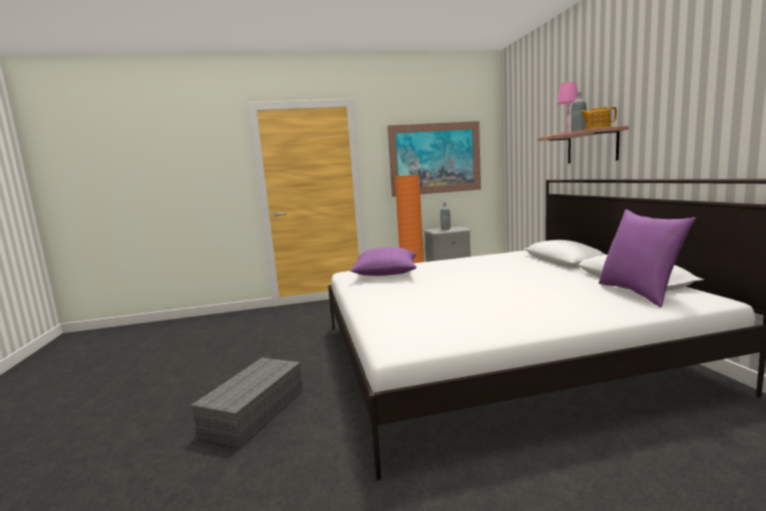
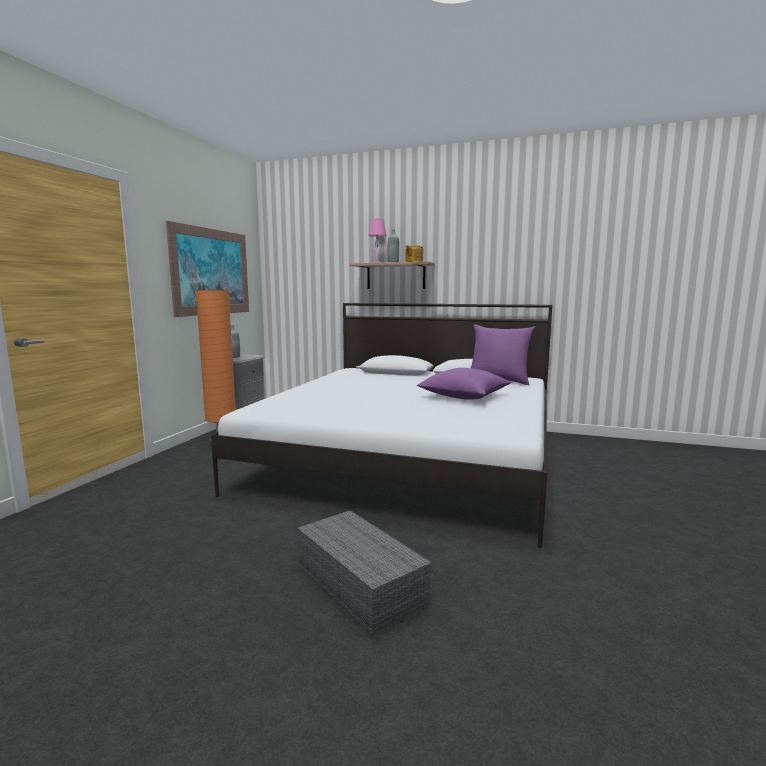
camera: 60 degrees left, 0 degrees up
(386, 273) = (303, 402): purple pillow -> purple pillow (464, 397)

